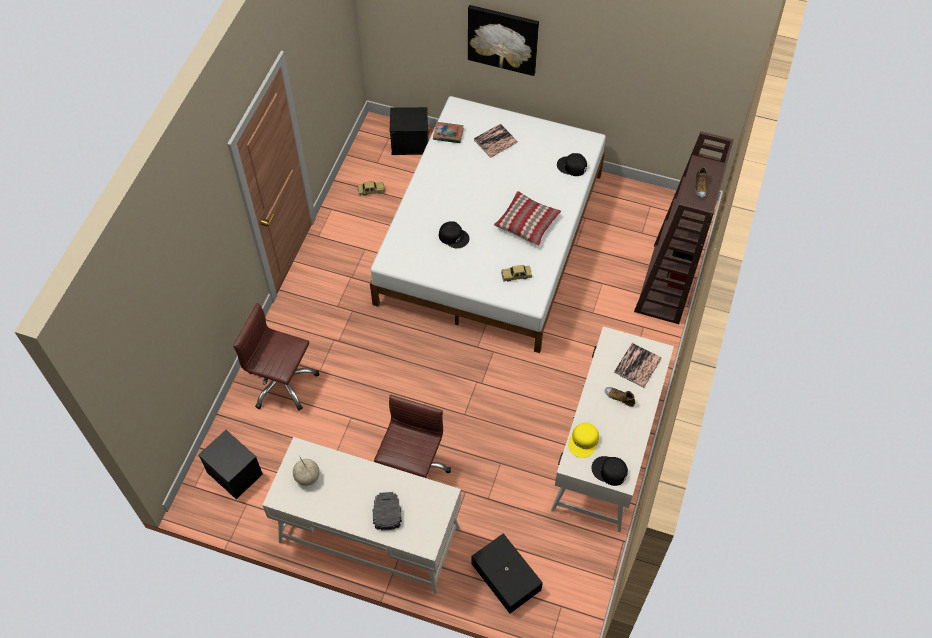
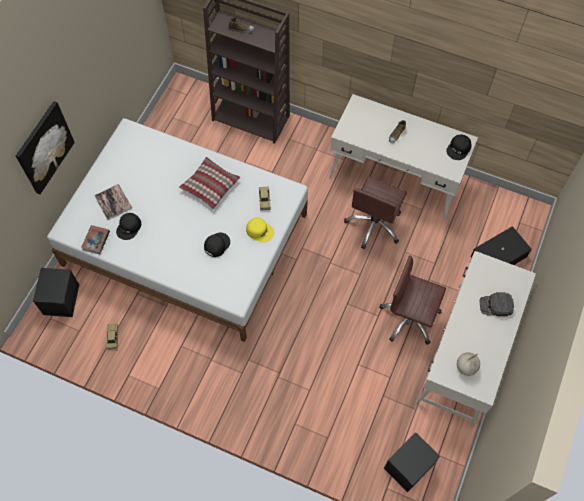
camera: 85 degrees left, 5 degrees up
(282, 383) = (319, 423): brown office chair -> brown office chair (374, 225)
(572, 166) = (154, 146): black cap -> black cap (129, 227)
(584, 441) = (434, 162): yellow cap -> yellow cap (260, 230)
(637, 365) = (369, 119): book -> none

